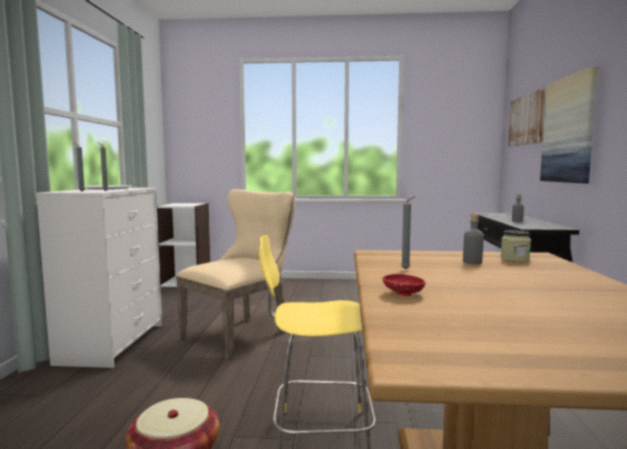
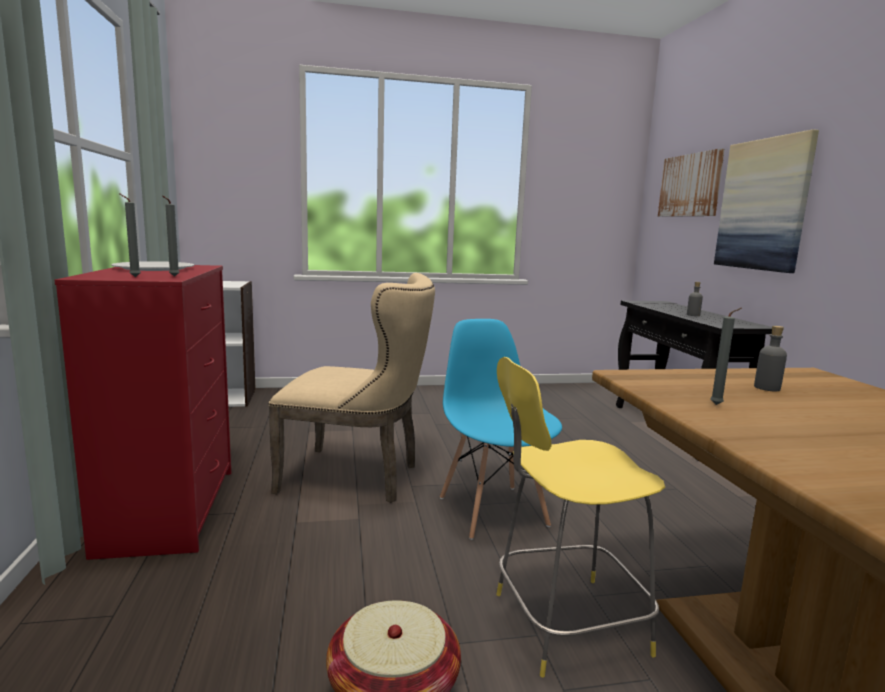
camera: 15 degrees left, 5 degrees up
(113, 343) = (170, 509): white dresser -> red dresser
(241, 333) = (359, 477): beige chair -> beige chair turned 75 degrees clockwise
(320, 361) = (493, 510): none -> blue chair
(403, 294) = (791, 452): red bowl -> none
(514, 259) = (802, 381): jar -> none

